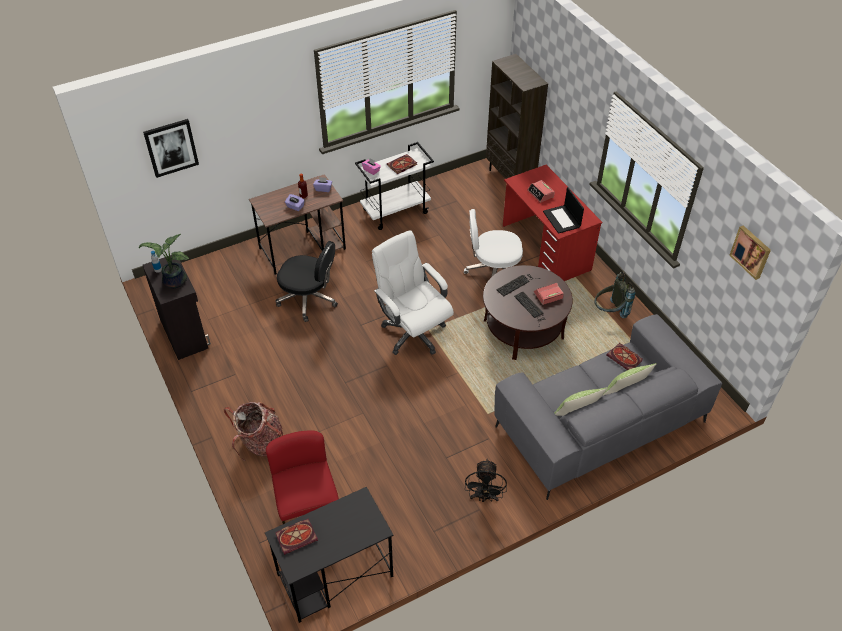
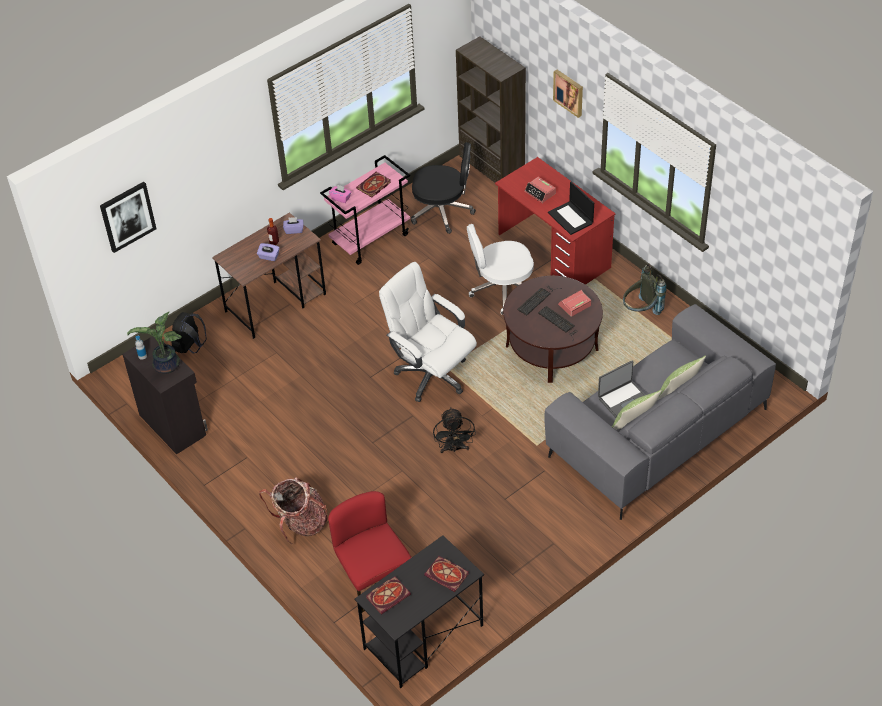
camera: 10 degrees left, 0 degrees up
(221, 272) = (190, 347): none -> black backpack
(309, 299) = (302, 359): black office chair -> black office chair (443, 211)
(396, 211) = (371, 239): white cart -> pink cart
(484, 497) = (555, 530): black fan -> black fan (454, 449)
(571, 388) = (622, 399): none -> laptop
(625, 358) = (671, 357): book -> book (448, 575)
(751, 251) = (779, 223): picture -> picture (569, 92)

